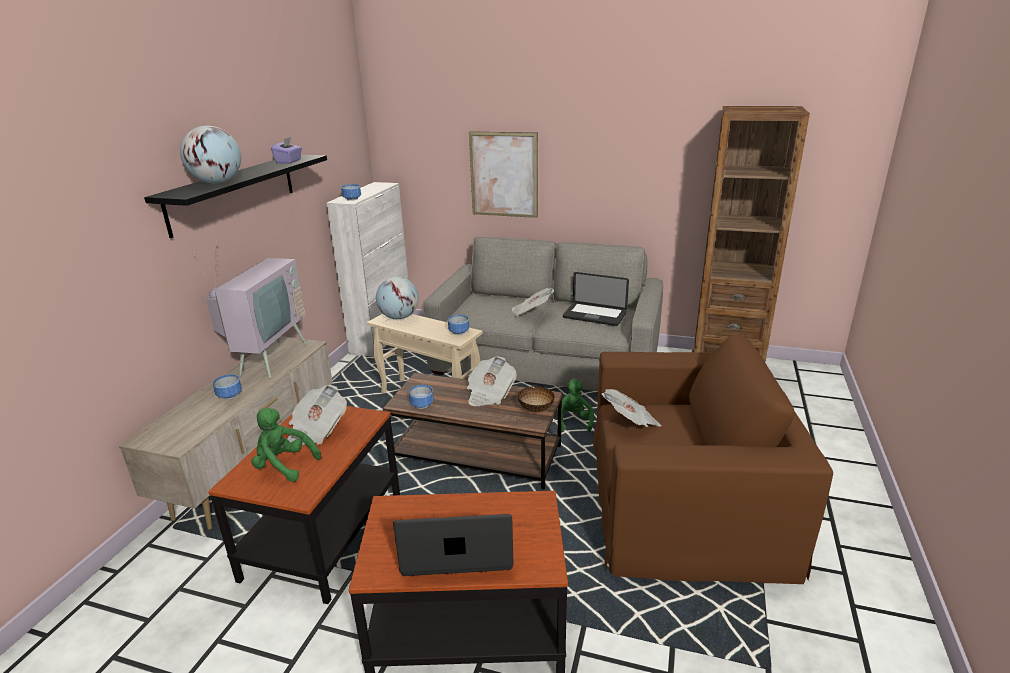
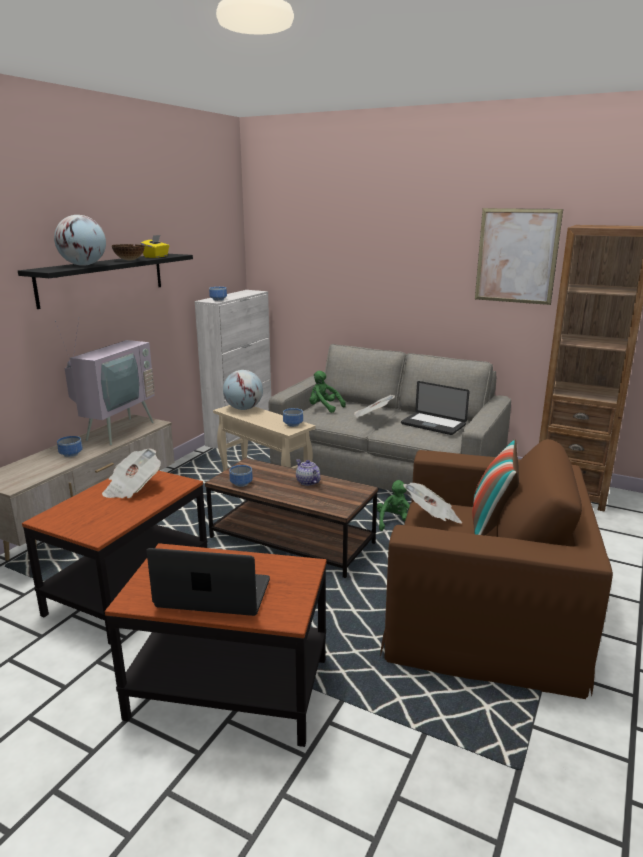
camera: 10 degrees right, 5 degrees down
(284, 465) = (92, 511): green plush toy -> green plush toy (324, 408)
(289, 162) = (156, 257): purple tissue box -> yellow tissue box
(489, 394) = (307, 482): newspaper -> teapot
(503, 175) = (363, 287): picture -> picture (516, 256)
(536, 409) = (346, 499): bowl -> bowl (129, 260)
(689, 424) = (491, 525): none -> pillow

